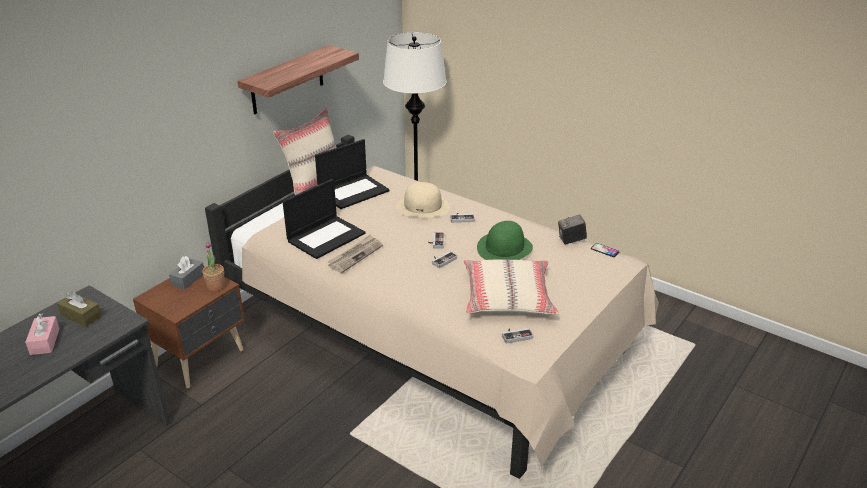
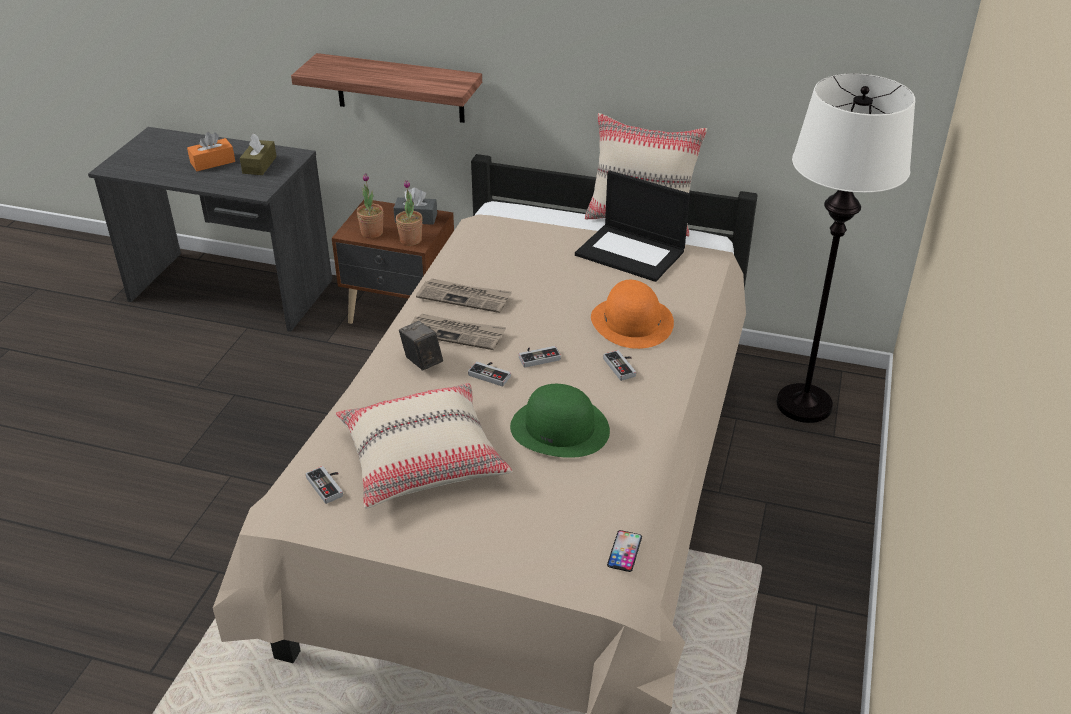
camera: 70 degrees right, 5 degrees up
(45, 341) = (212, 162): pink tissue box -> orange tissue box
(188, 302) = (372, 233): none -> potted plant
(287, 80) = (657, 57): shelf -> shelf (399, 88)
(326, 237) = (497, 263): laptop -> none
(393, 265) = (456, 334): none -> newspaper
(423, 206) = (632, 322): beige hat -> orange hat
(571, 240) = (632, 502): camera -> camera (422, 361)

